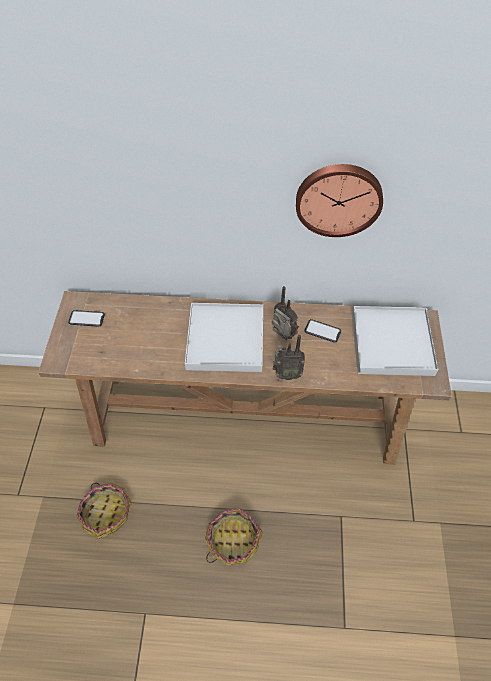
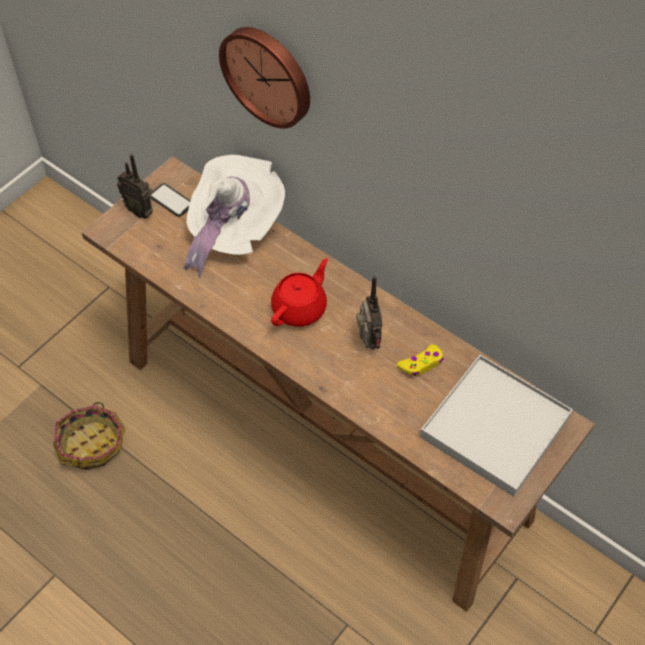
camera: 35 degrees right, 0 degrees up
(143, 315) = (232, 230): none -> white hat
(225, 339) = (300, 308): white tray -> red teapot
(232, 539) = (201, 563): basket -> none
(286, 374) = (335, 387): radio -> radio (140, 211)
(322, 331) = (421, 364): phone -> yellow game controller
(338, 199) = (477, 201): wall clock -> wall clock (268, 75)

